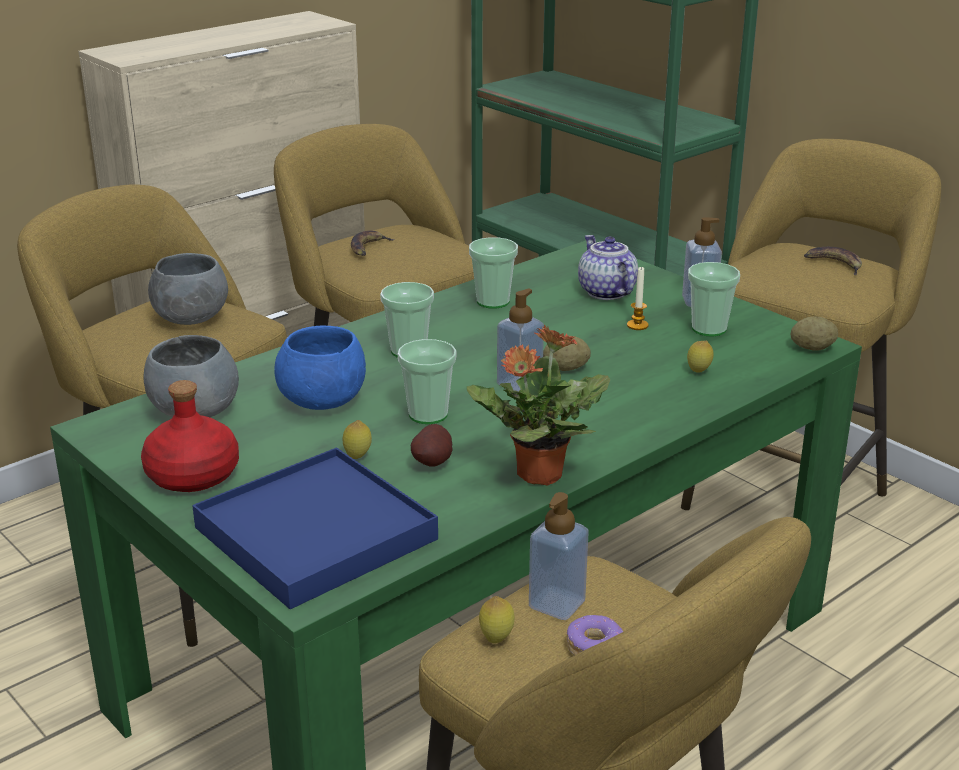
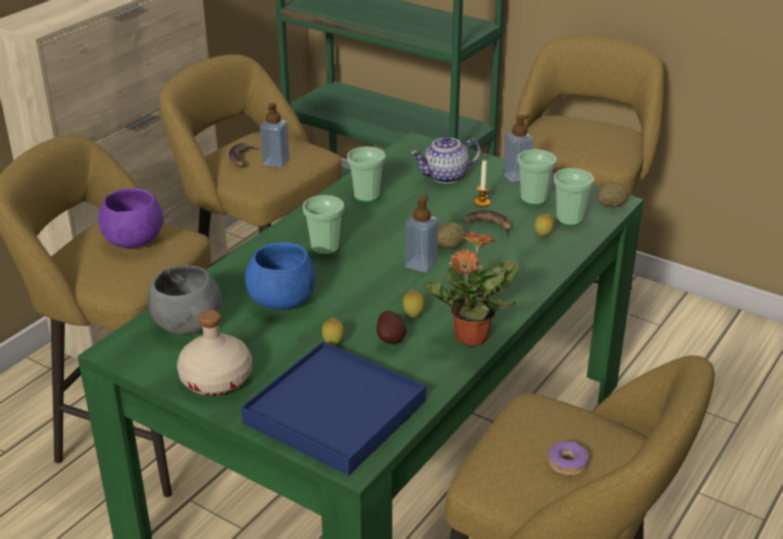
camera: 15 degrees left, 5 degrees up
(190, 319) = (133, 241): grey bowl -> purple bowl
(193, 476) = (217, 380): red bottle -> beige bottle
(428, 414) = (367, 300): cup -> cup (569, 219)
(496, 639) = (498, 470): lemon -> lemon (413, 315)
(557, 604) = (527, 435): soap dispenser -> soap dispenser (276, 162)
(605, 292) = (445, 177): teapot -> teapot turned 75 degrees counterclockwise
(833, 264) = (593, 131): banana -> banana (487, 226)

